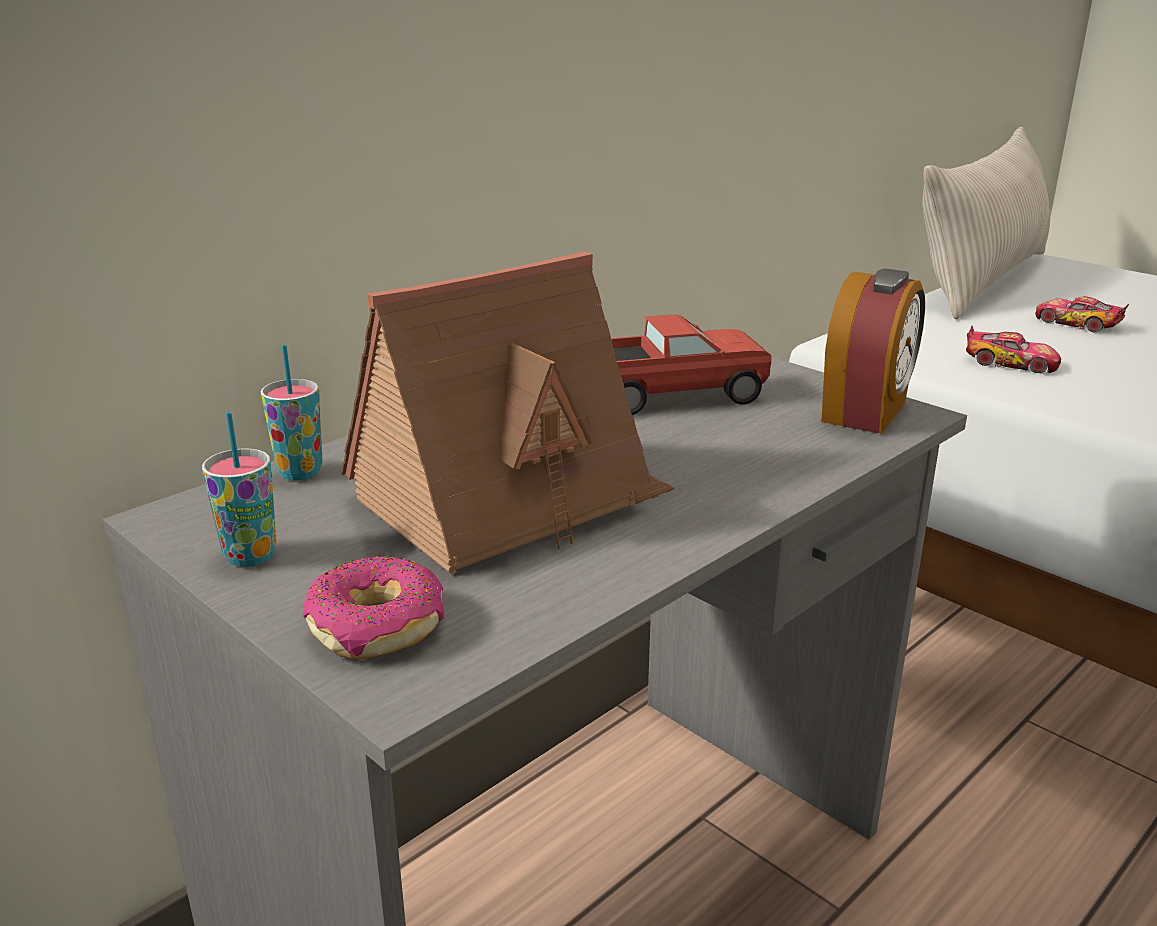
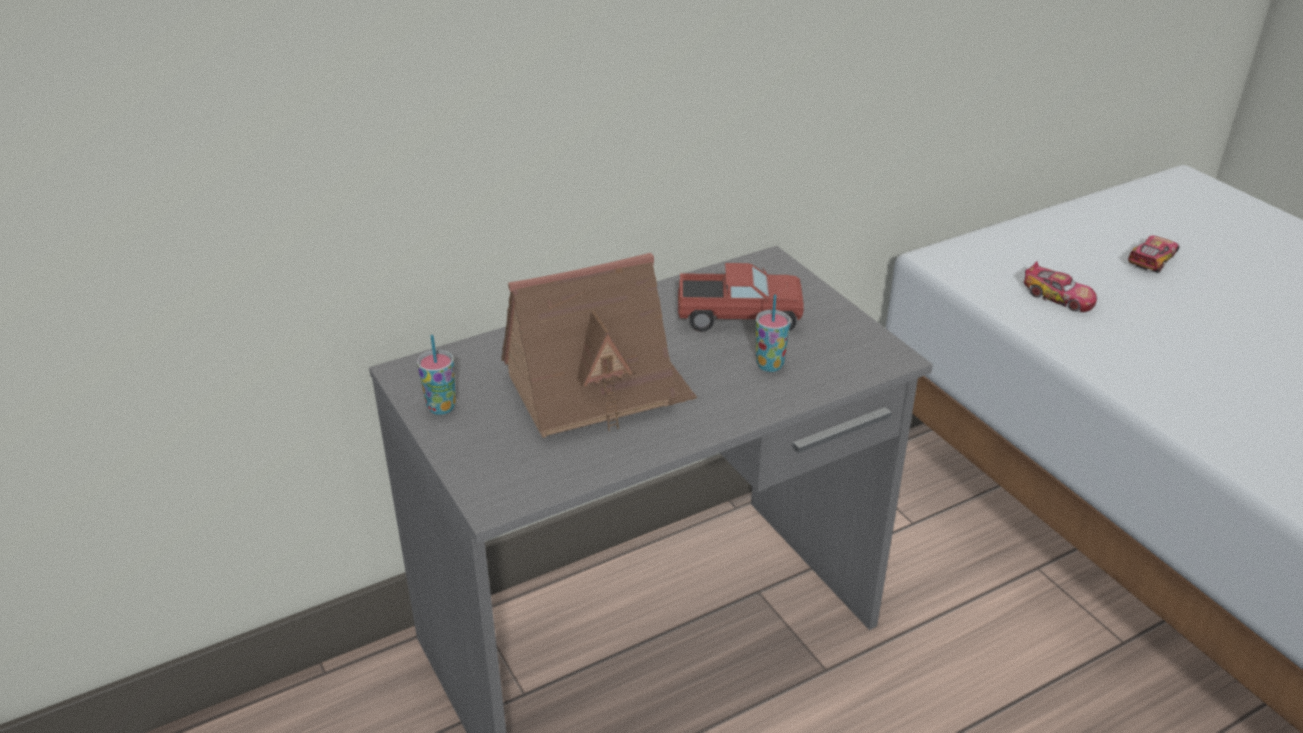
camera: 15 degrees right, 10 degrees up
(300, 472) = (483, 349): cup -> cup (769, 365)
(378, 626) = (494, 464): donut -> none
(867, 412) = (863, 352): alarm clock -> none
(981, 280) = (1108, 197): beige pillow -> none
(1076, 323) = (1152, 260): toy car -> toy car turned 75 degrees clockwise

